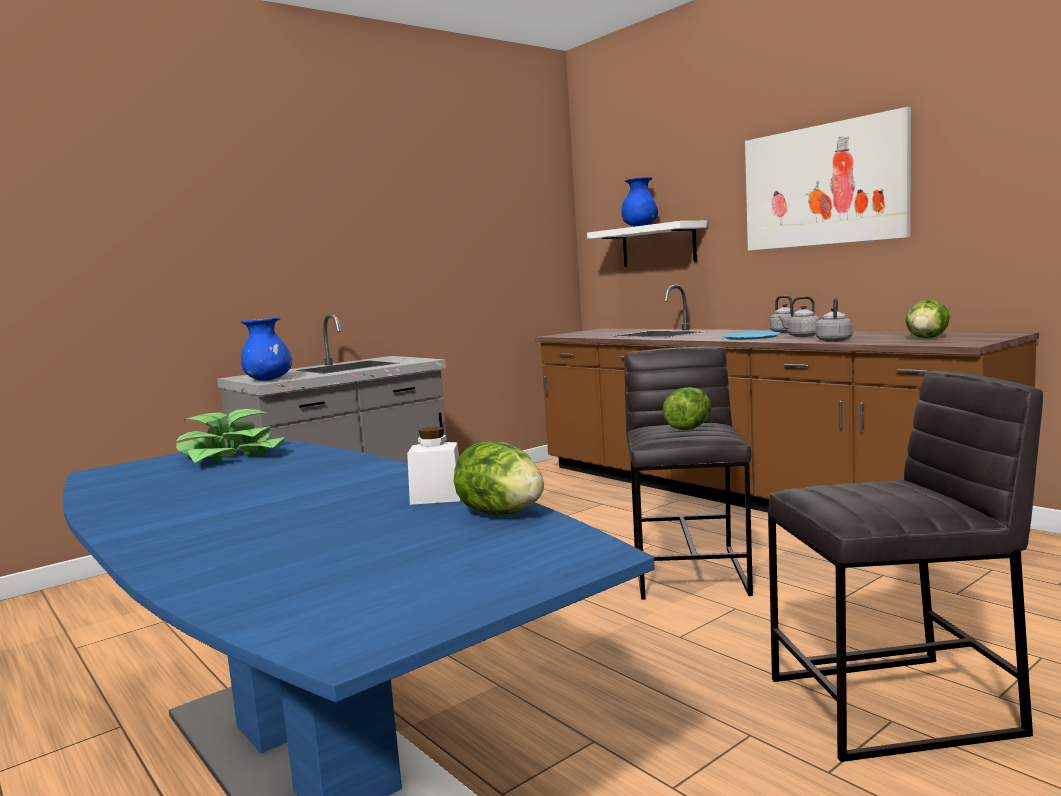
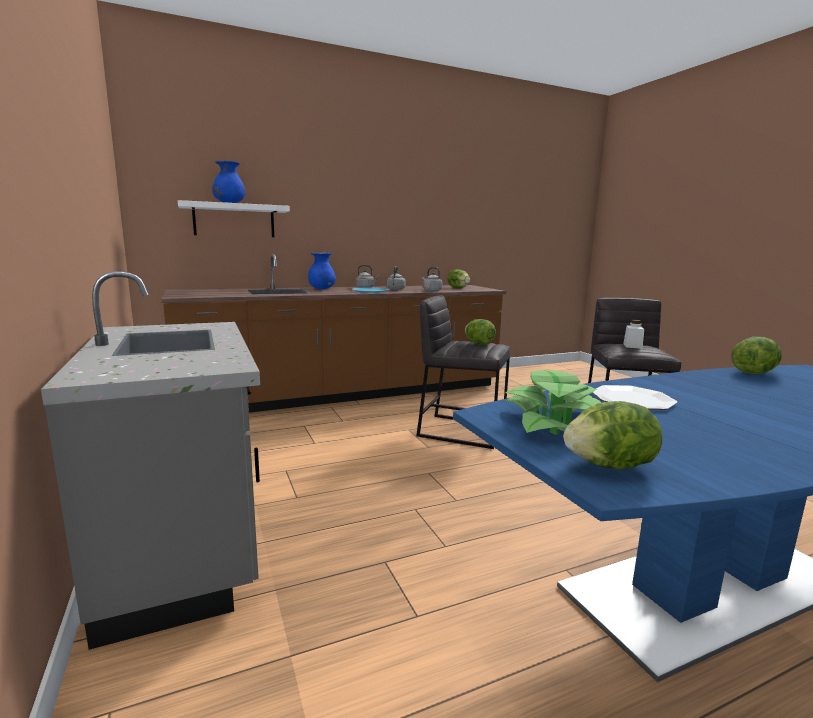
camera: 75 degrees left, 5 degrees up
(132, 470) = (609, 465): none -> lettuce
(269, 380) = (212, 366): blue vase -> blue vase (322, 289)
(308, 468) = (632, 399): none -> plate
(437, 497) = (722, 378): white jar -> white jar (632, 346)
(823, 185) = (372, 199): picture -> none

